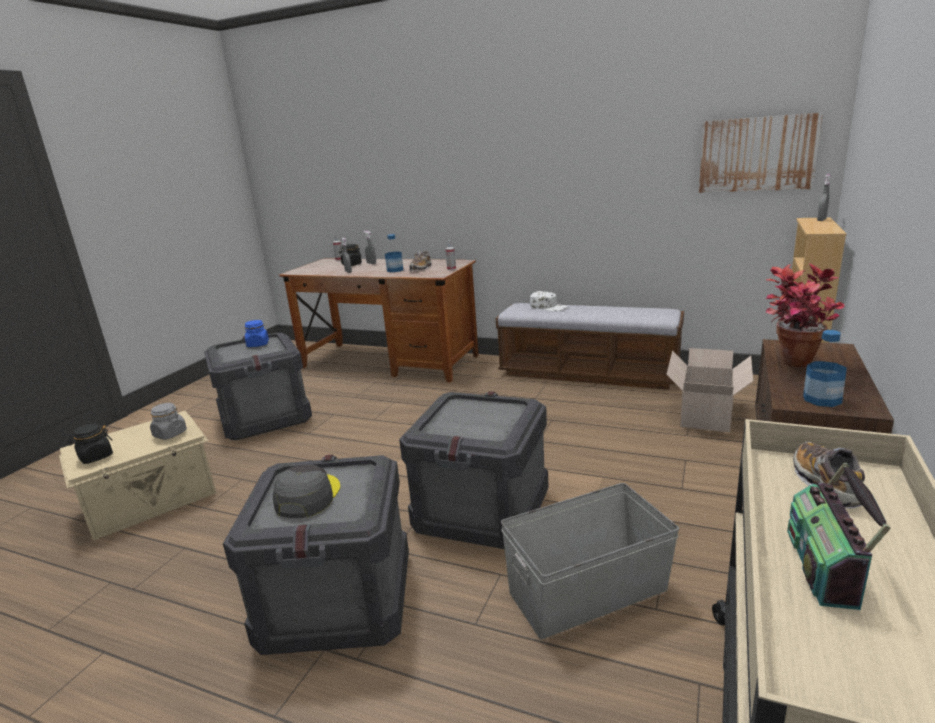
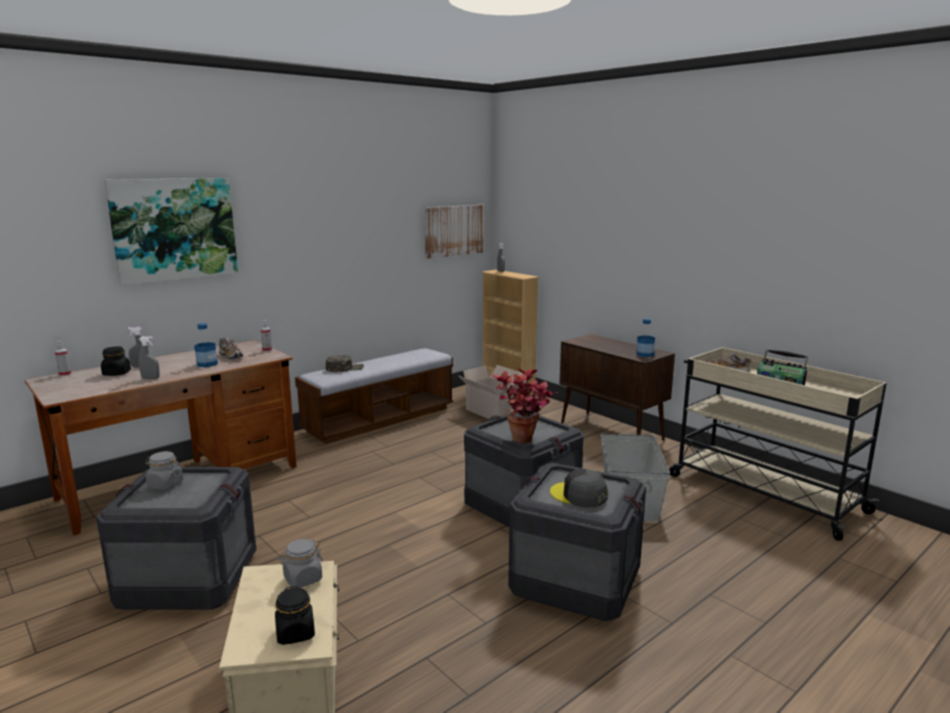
camera: 65 degrees left, 5 degrees down
(258, 344) = (165, 485): blue jar -> grey jar
(414, 151) = (174, 229): none -> picture
(548, 307) = (344, 368): white cap -> green cap
(792, 366) = (603, 347): potted plant -> potted plant (525, 443)

